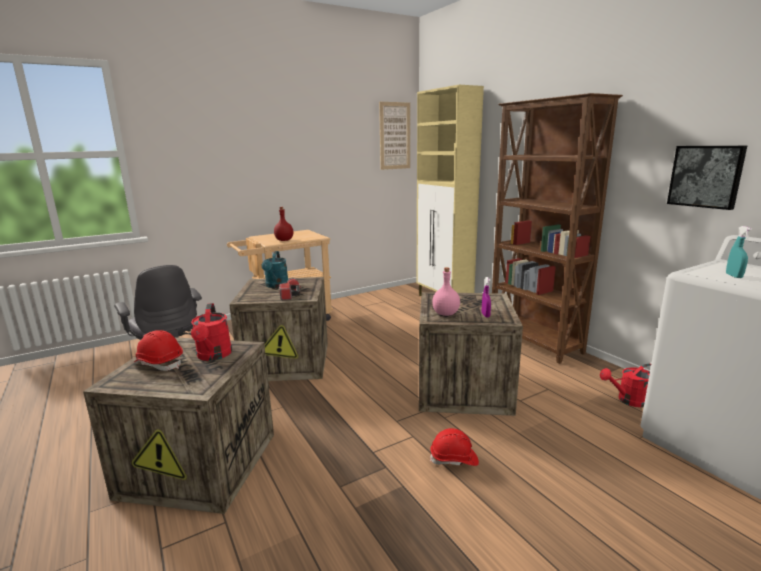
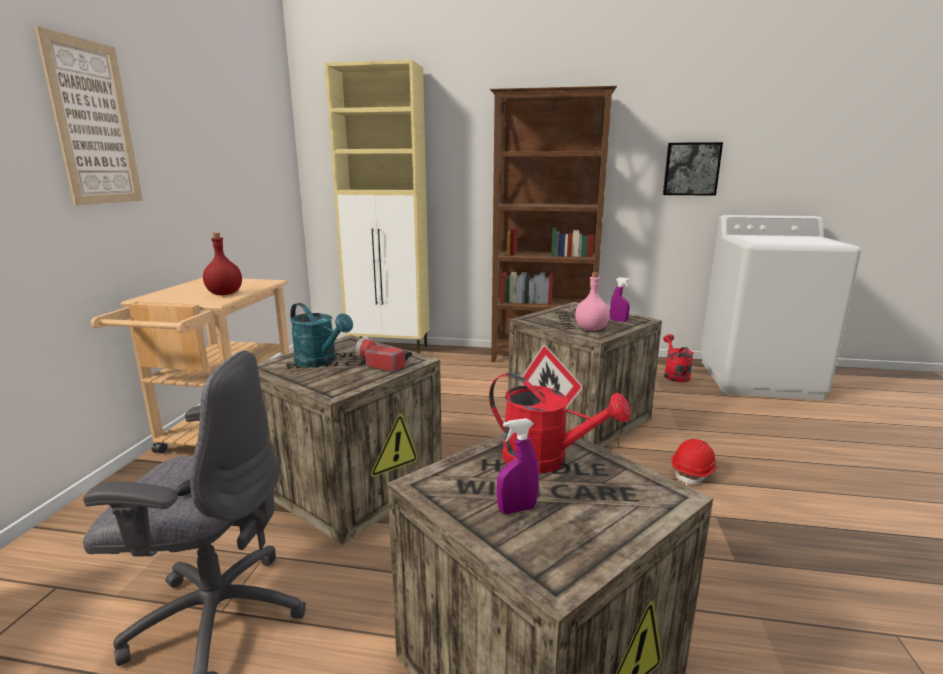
camera: 50 degrees left, 0 degrees up
(159, 363) = (517, 509): red hard hat -> purple spray bottle
(395, 136) = (275, 126): picture -> picture (93, 123)
(628, 400) = (674, 375): red watering can -> red watering can turned 150 degrees clockwise
(734, 276) = (775, 240): turquoise spray bottle -> none

